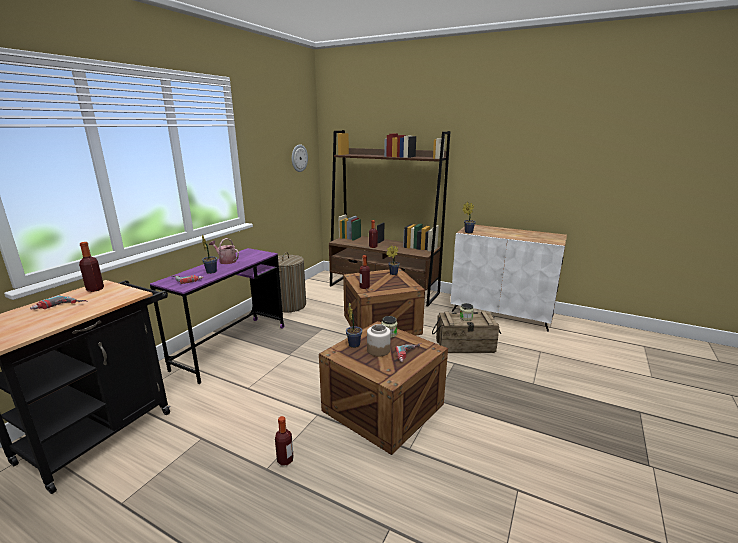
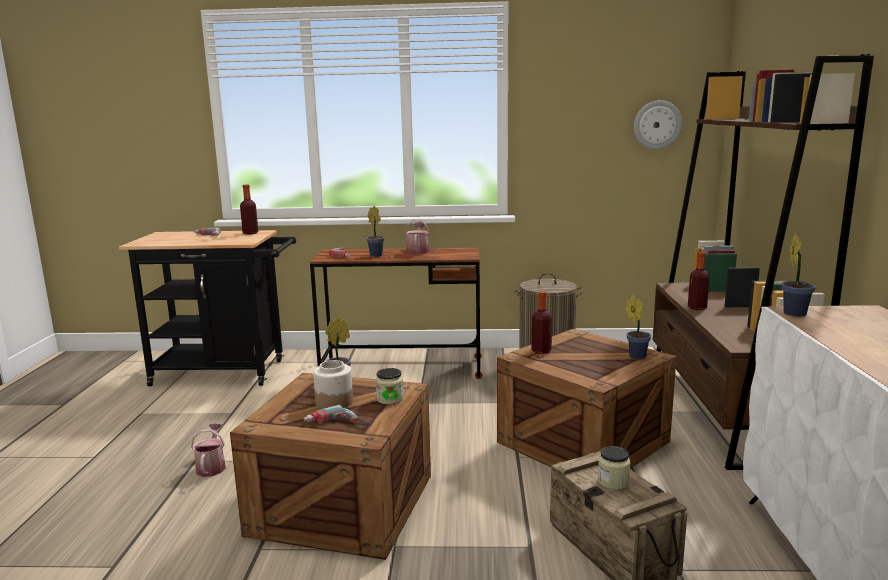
camera: 65 degrees right, 5 degrees down
(231, 347) = (402, 368): purple desk -> brown desk
(285, 460) = (212, 466): bottle -> watering can

